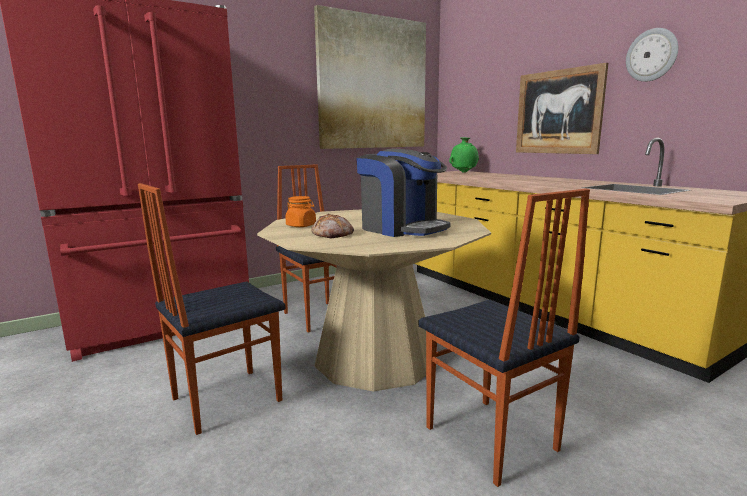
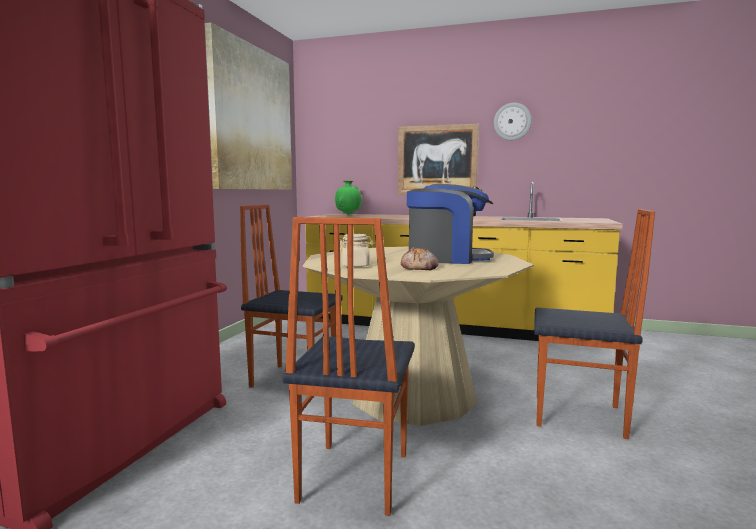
camera: 40 degrees left, 5 degrees down
(301, 225) = (355, 266): orange jar -> beige jar

